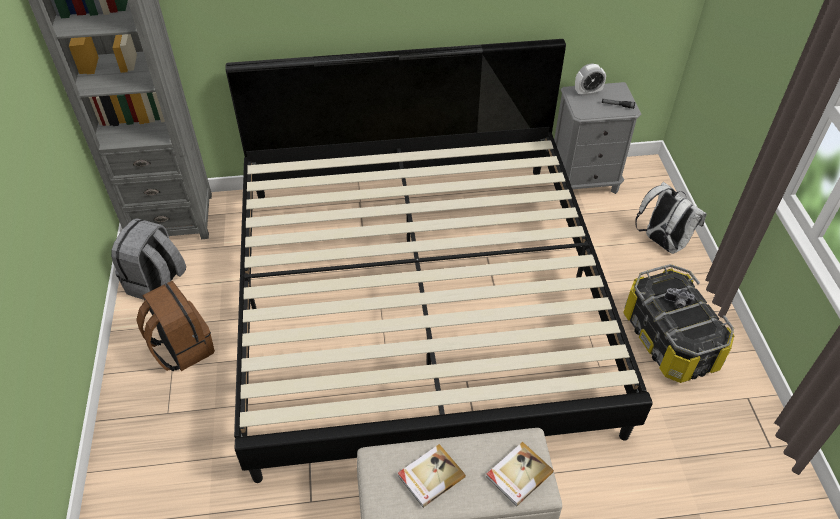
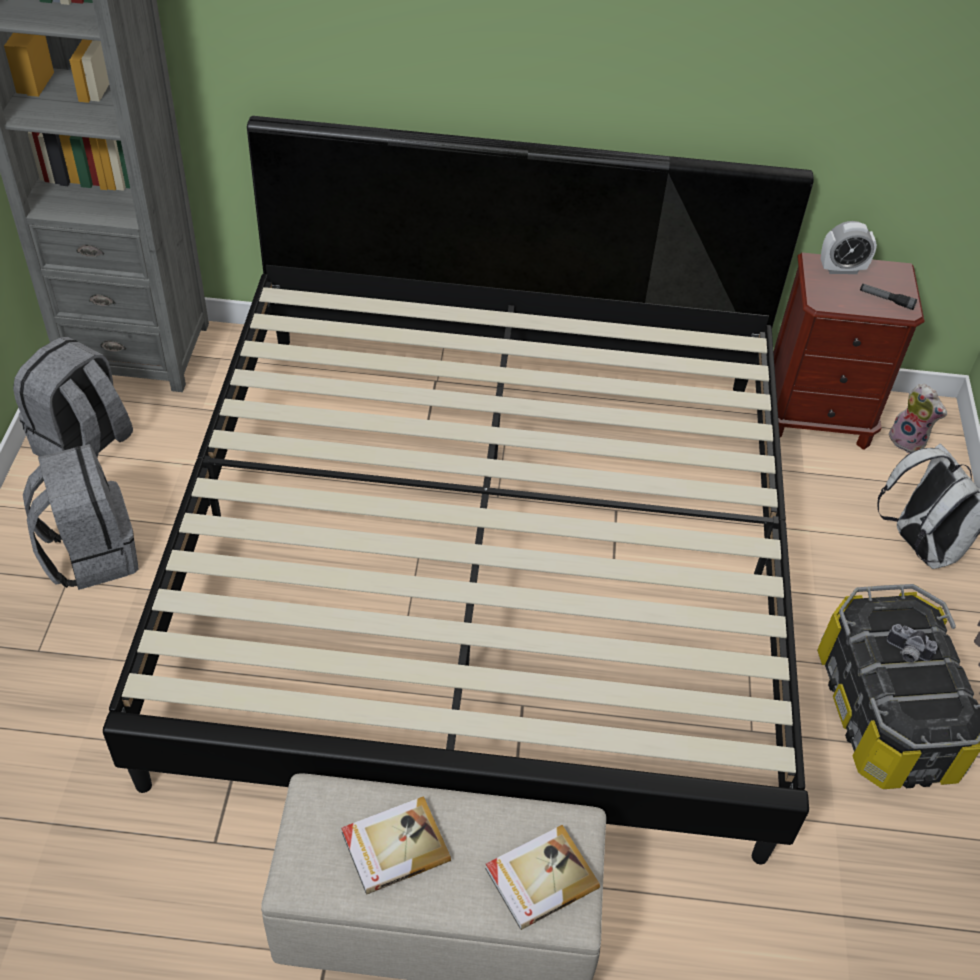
camera: 10 degrees right, 0 degrees up
(182, 348) = (90, 554): brown backpack -> grey backpack
(584, 180) = (816, 417): grey nightstand -> brown nightstand
(639, 184) = (909, 441): none -> plush toy

